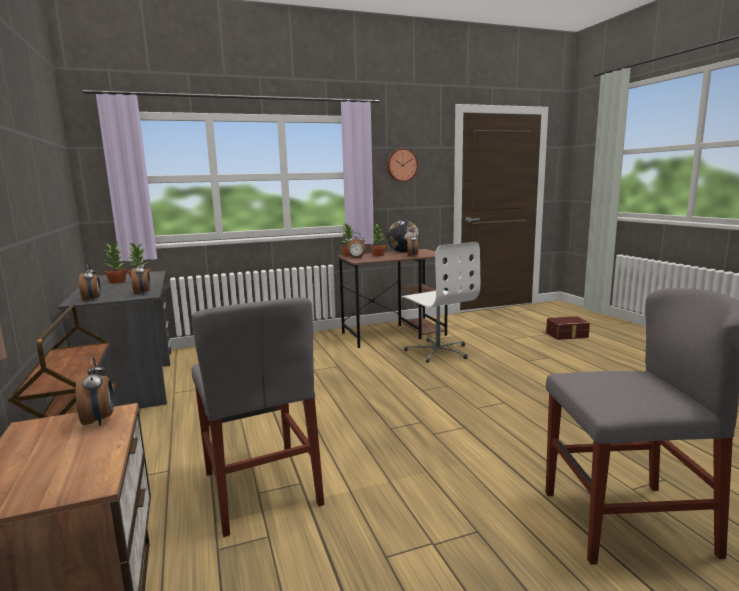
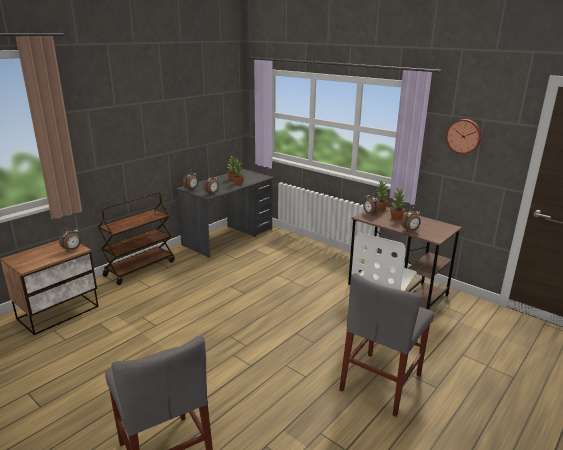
camera: 60 degrees right, 10 degrees up
(261, 488) = (146, 316): grey chair -> grey chair (381, 382)
(403, 252) = (426, 222): globe -> none
(567, 335) = (527, 393): brown storage box -> none

